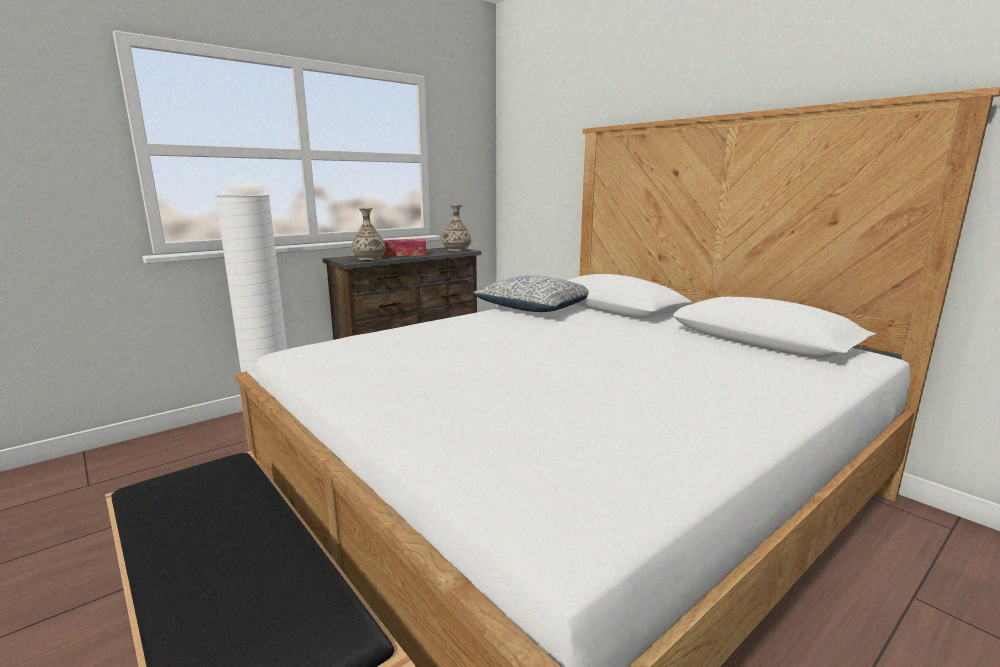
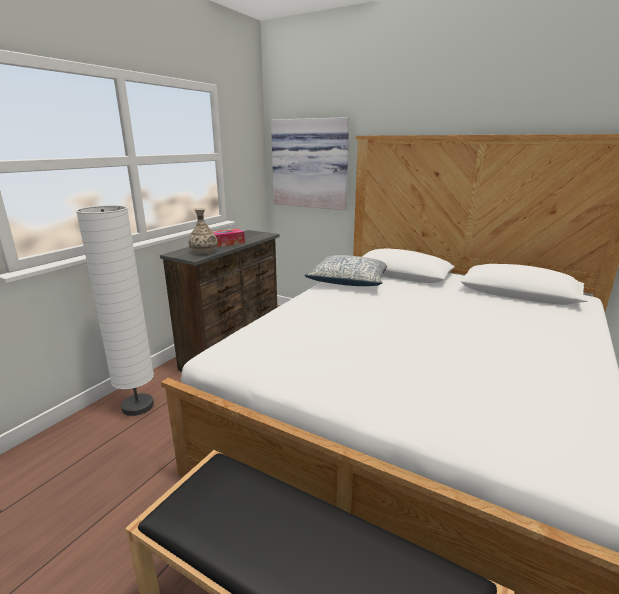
camera: 20 degrees left, 5 degrees up
(457, 250) = (259, 234): vase -> none
(539, 169) = (310, 164): none -> picture

